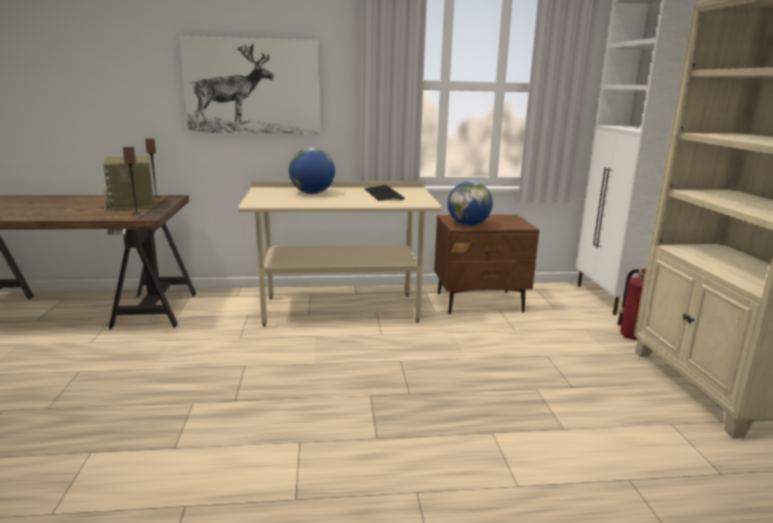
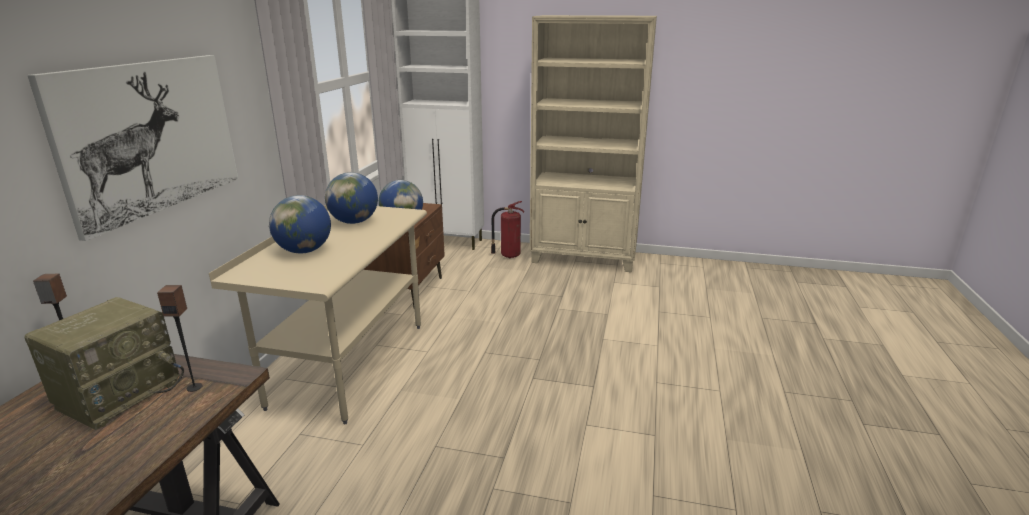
camera: 70 degrees left, 5 degrees up
(133, 205) = (120, 393): radio -> radio turned 60 degrees counterclockwise
(384, 194) = (354, 222): keyboard -> globe

